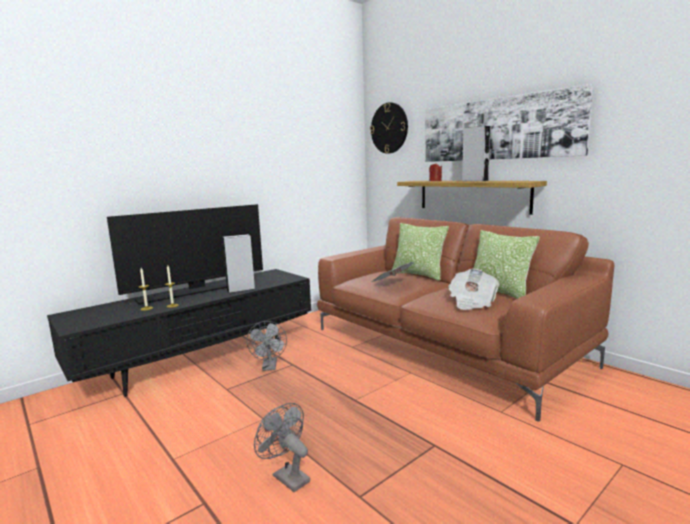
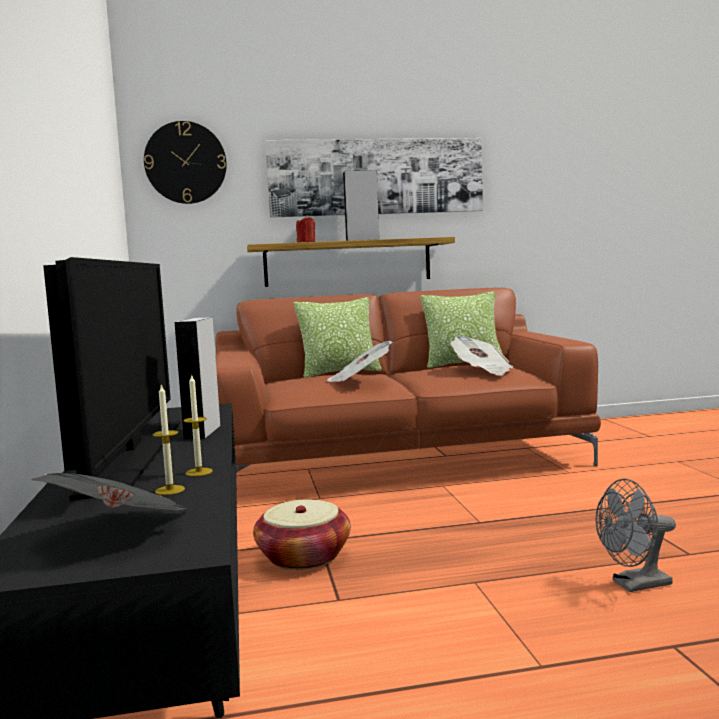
camera: 60 degrees left, 5 degrees down
(97, 316) = (122, 532): none -> newspaper
(269, 367) = (304, 557): grey fan -> basket

